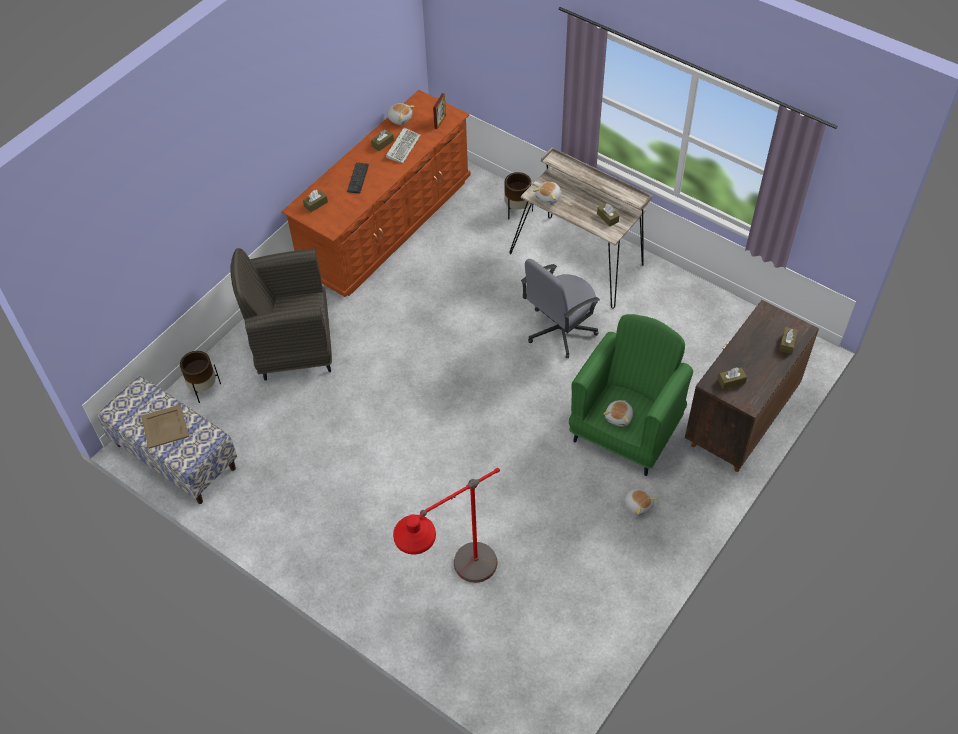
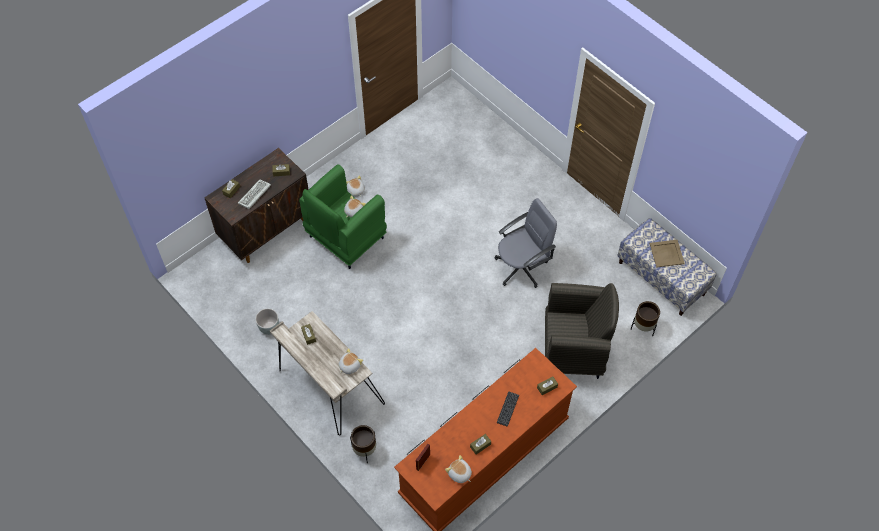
camera: 170 degrees left, 5 degrees up
(403, 146) = (462, 438): keyboard -> keyboard (254, 195)
(455, 585) = (482, 165): red floor lamp -> none
(559, 330) = (365, 324): grey office chair -> grey office chair (522, 267)
(676, 306) = (269, 327): none -> grey planter

